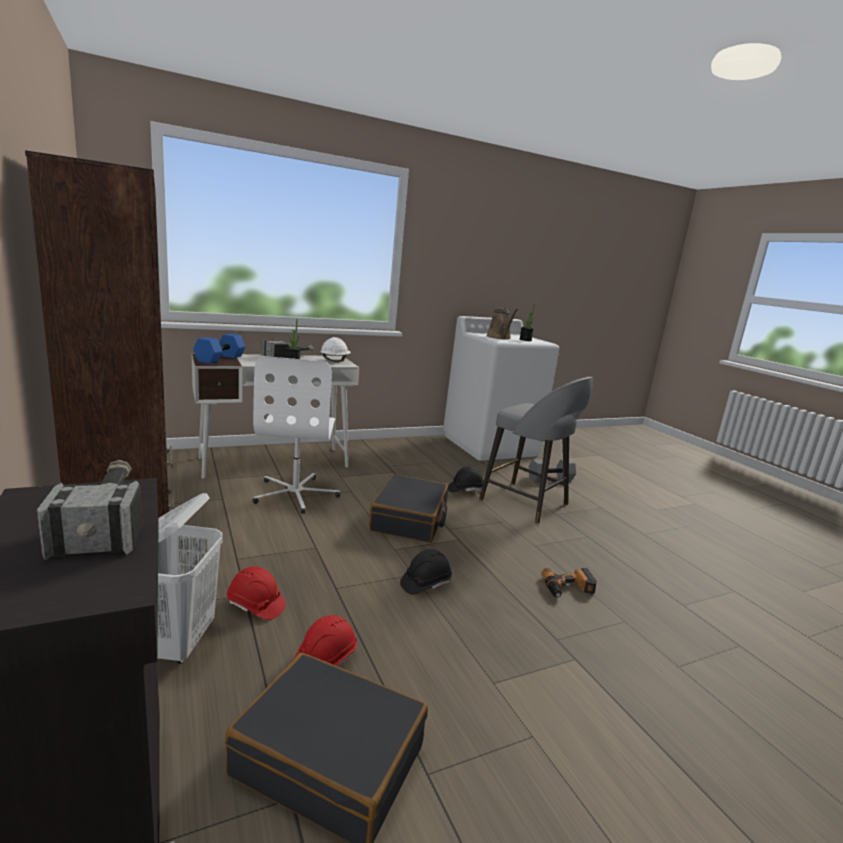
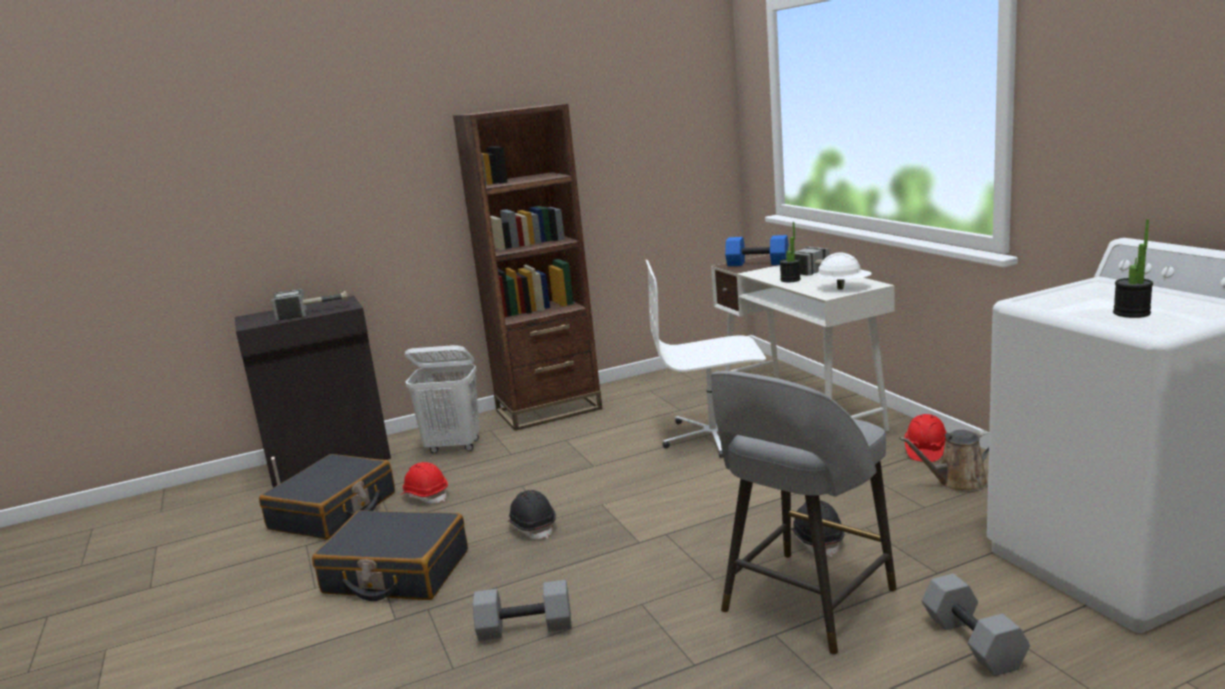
camera: 95 degrees right, 0 degrees up
(255, 605) = (495, 460): red hard hat -> red hard hat (925, 450)
(410, 519) = (681, 506): black suitcase -> black suitcase (396, 573)
(499, 337) = (1090, 297): brown watering can -> brown watering can (957, 483)
(568, 589) = (526, 627): power drill -> grey dumbbell

